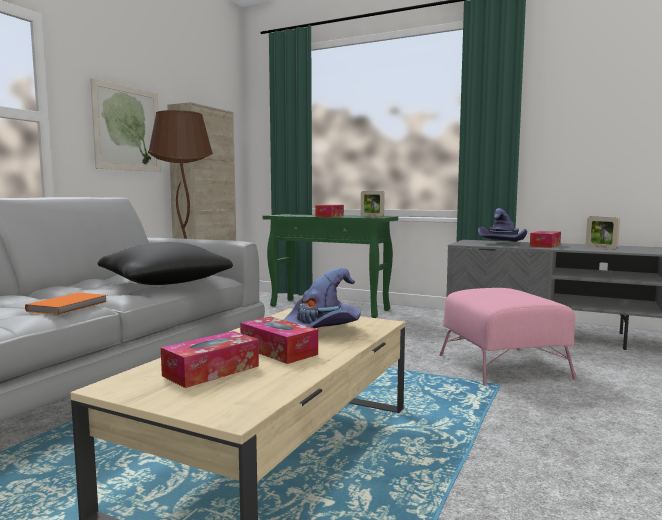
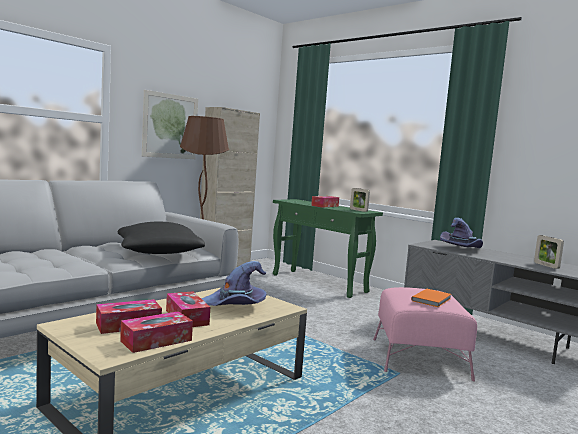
camera: 15 degrees right, 0 degrees up
(70, 306) = (77, 264): orange book -> orange book (432, 299)
(545, 245) = (497, 256): tissue box -> tissue box (156, 340)

